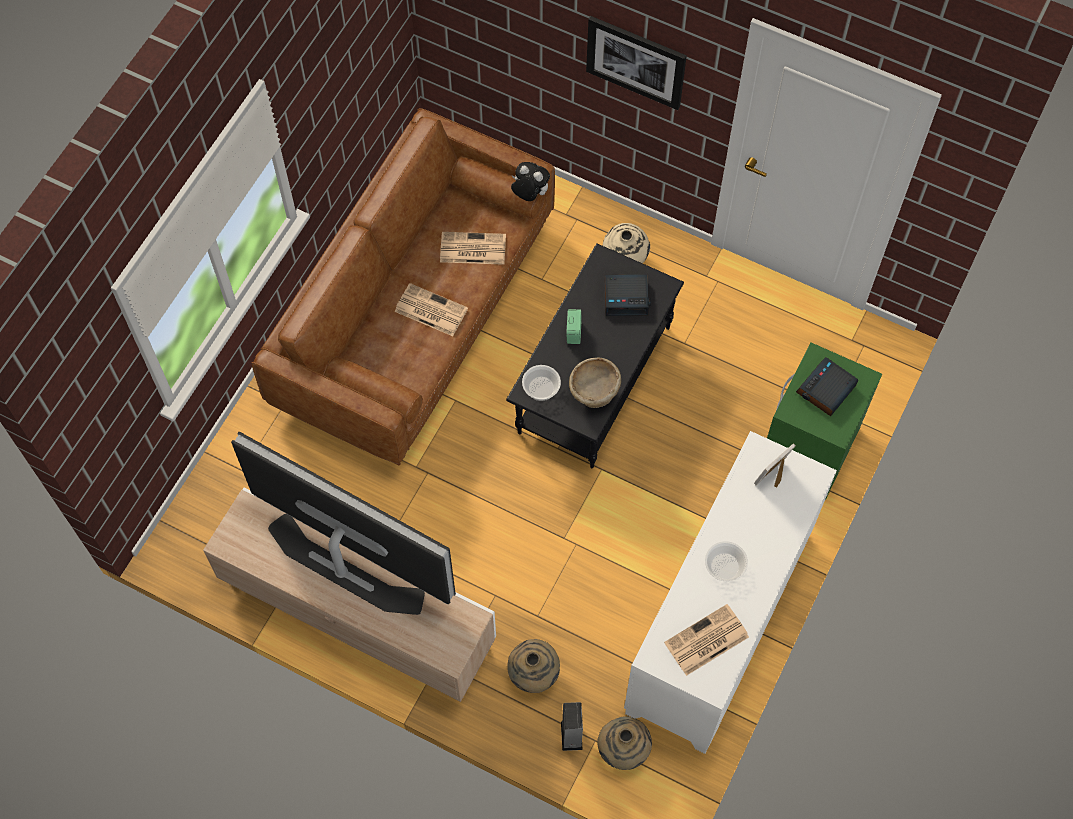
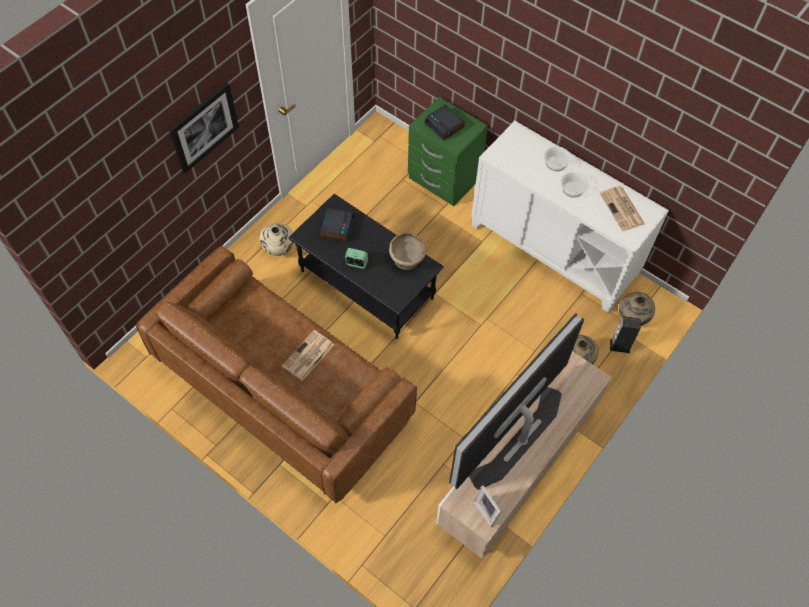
camera: 80 degrees left, 5 degrees down
(472, 249) = (264, 320): newspaper -> none
(529, 194) = (239, 266): plush toy -> none
(541, 388) = (396, 291): bowl -> bowl (556, 163)
(774, 477) = (514, 151): picture frame -> picture frame (487, 510)

